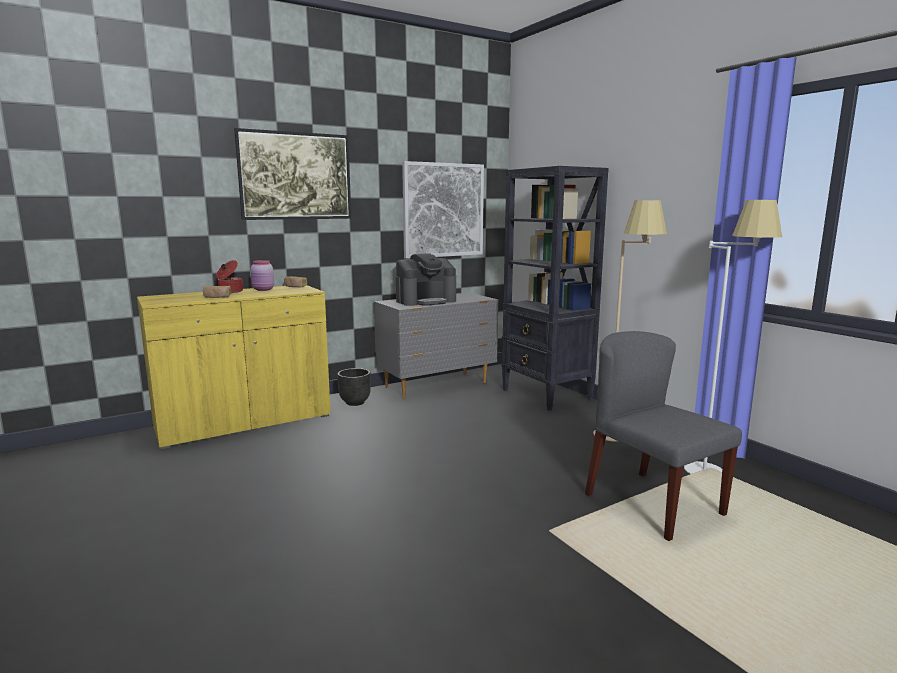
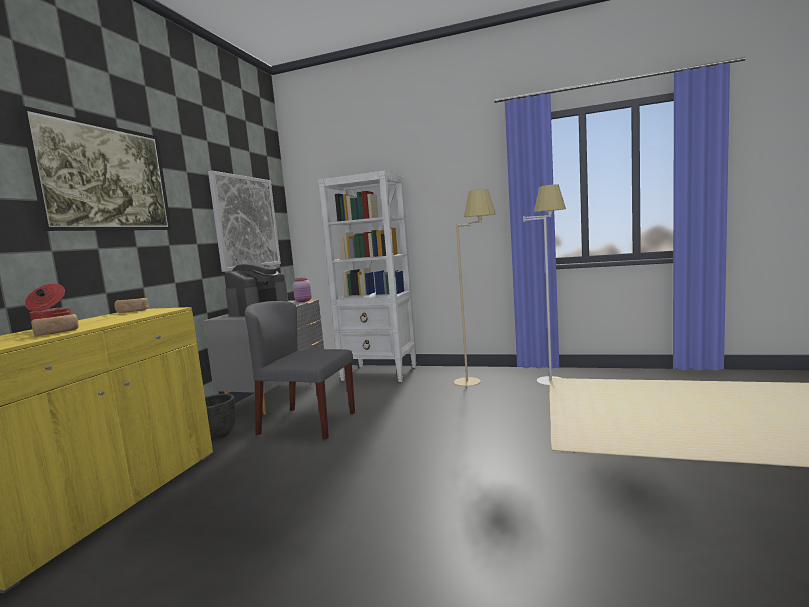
camera: 40 degrees left, 5 degrees down
(263, 289) = (98, 319): pink jar -> pink jar (303, 301)
(547, 395) = (380, 373): black bookcase -> white bookcase
(652, 504) = (565, 408): grey chair -> grey chair (306, 423)

